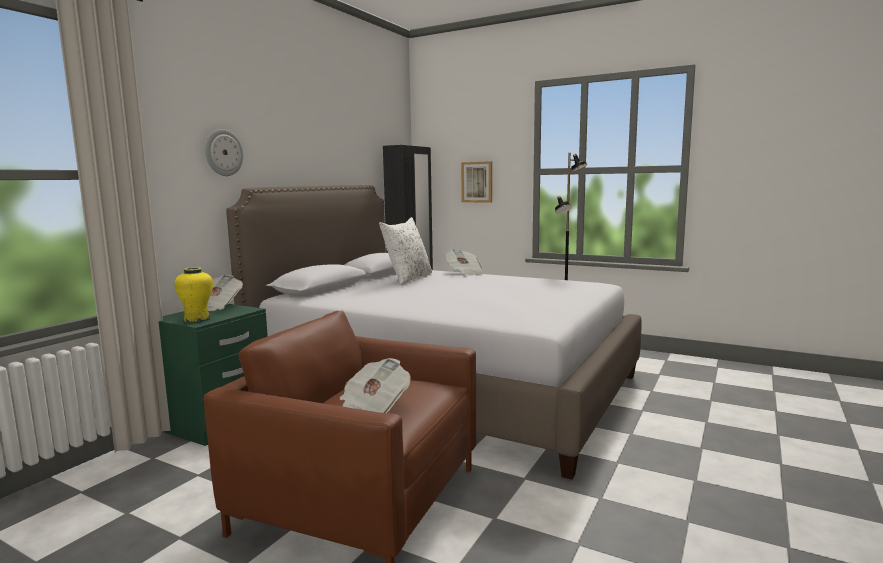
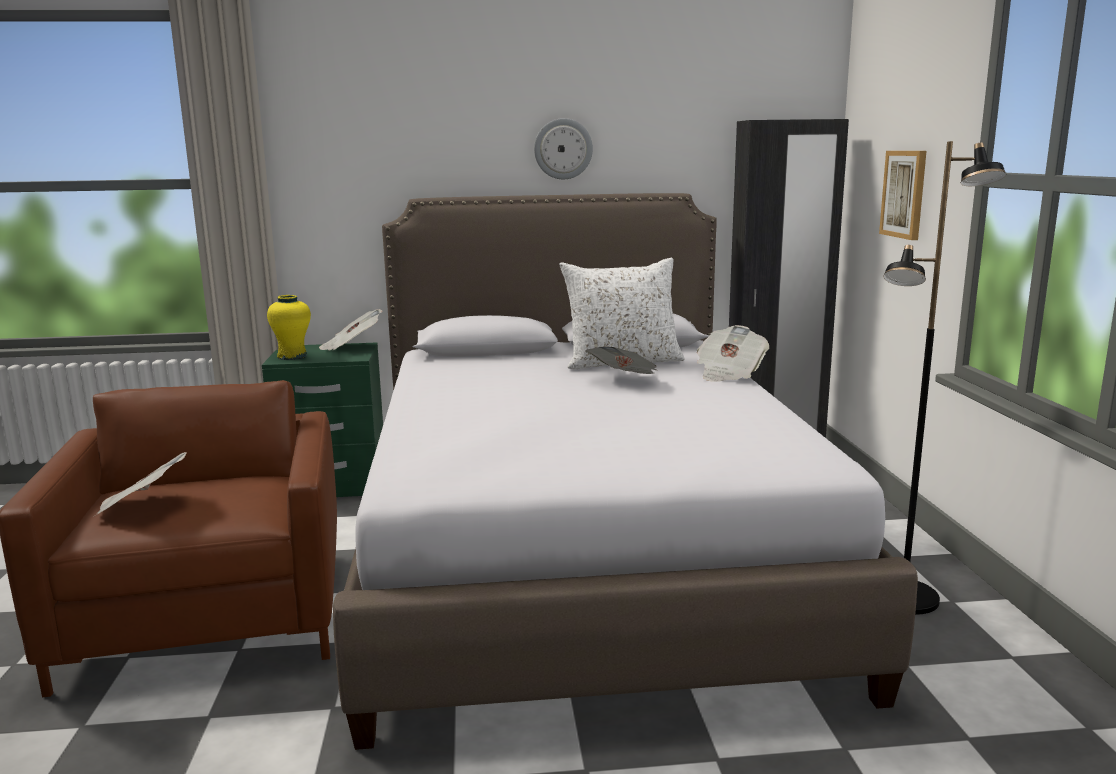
camera: 55 degrees right, 5 degrees up
(223, 152) = (395, 151): wall clock -> wall clock (563, 149)
(442, 282) = (624, 381): none -> newspaper

